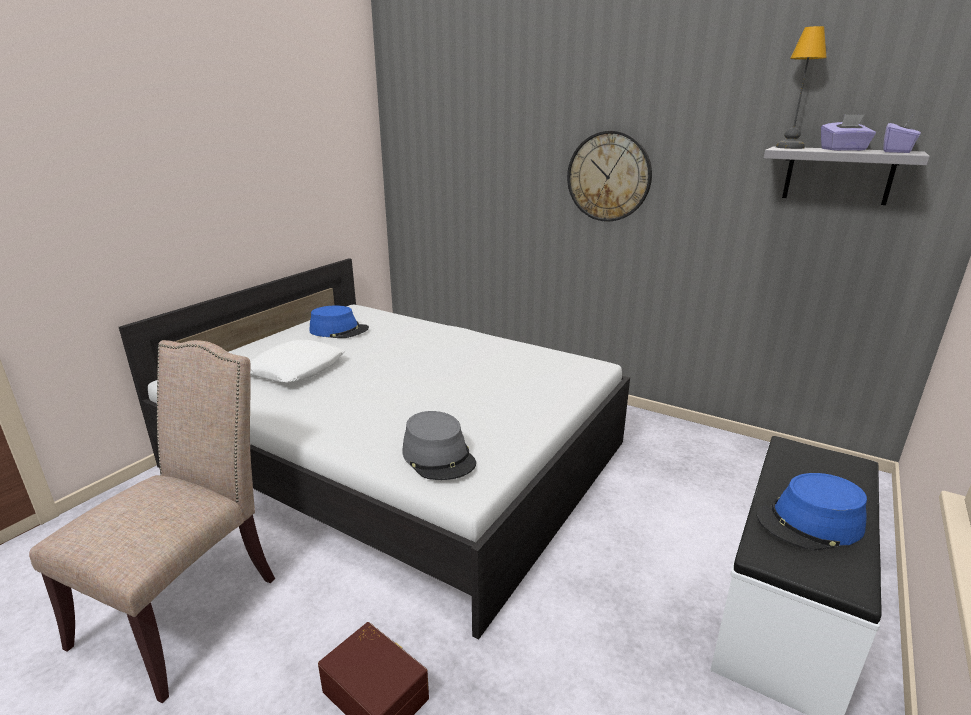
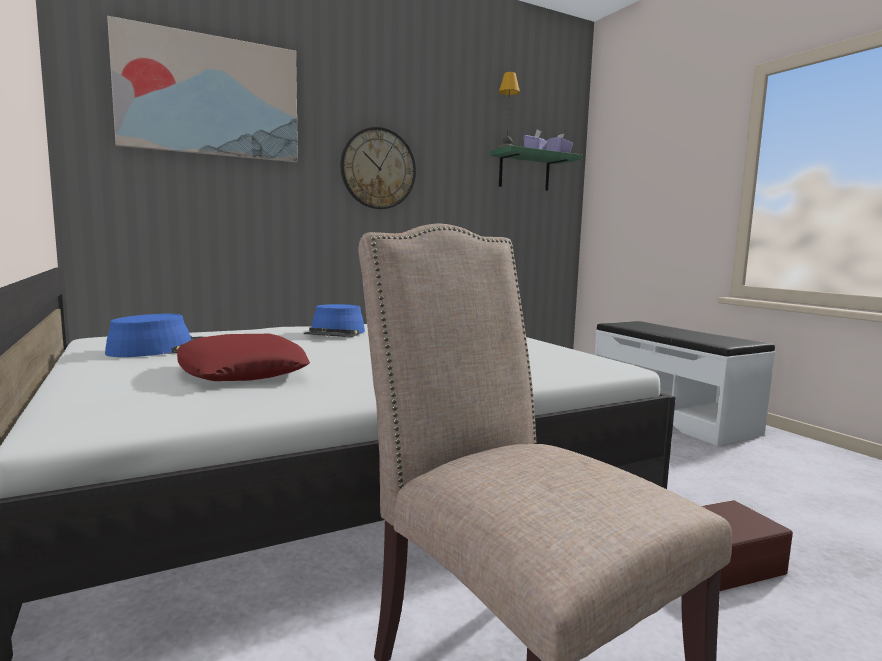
camera: 60 degrees left, 15 degrees down
(296, 369) = (241, 371): white pillow -> red pillow
(439, 456) = (557, 362): grey hat -> none
(466, 119) = (210, 96): none -> picture
(810, 523) = (696, 335): blue hat -> blue hat (335, 333)
(838, 175) = (524, 171): grey shelf -> green shelf

